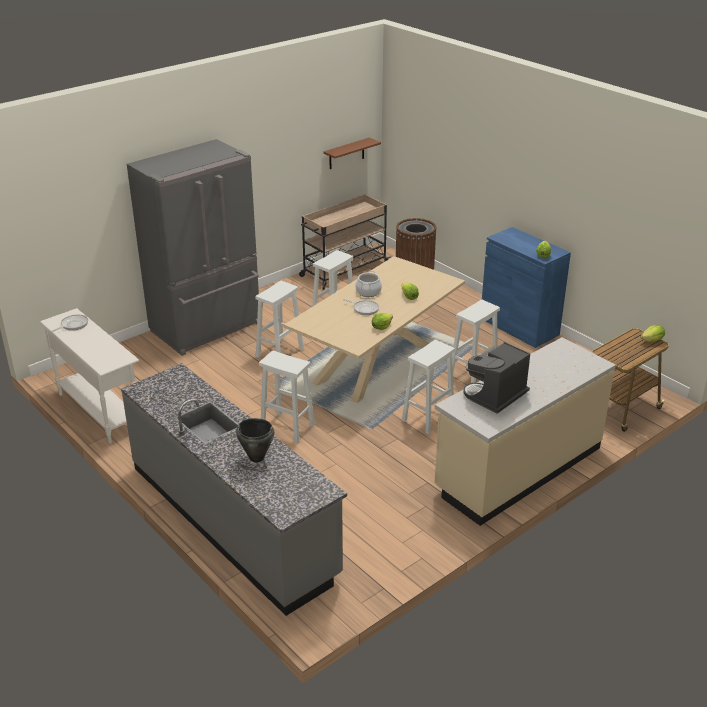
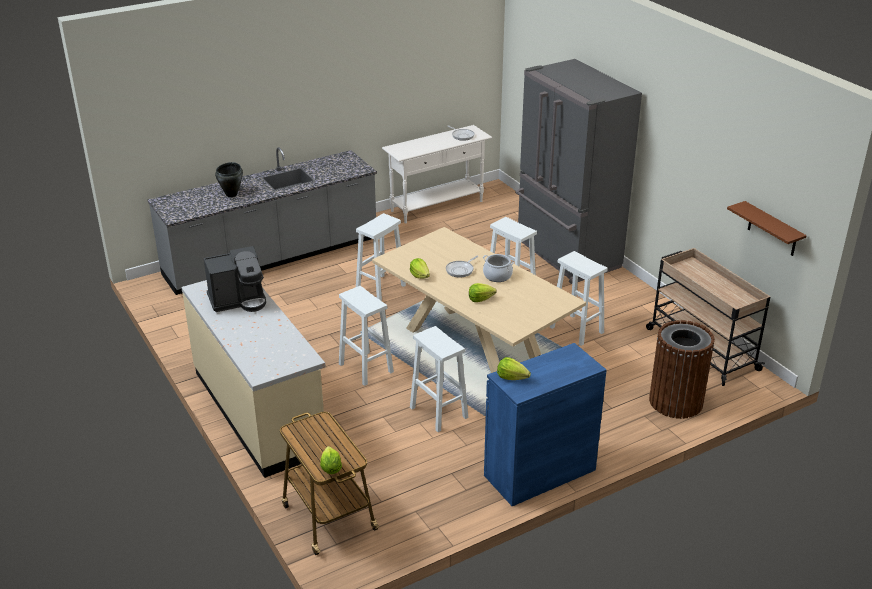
camera: 100 degrees right, 0 degrees up
(495, 396) = (239, 300): coffee machine -> coffee machine turned 105 degrees clockwise

